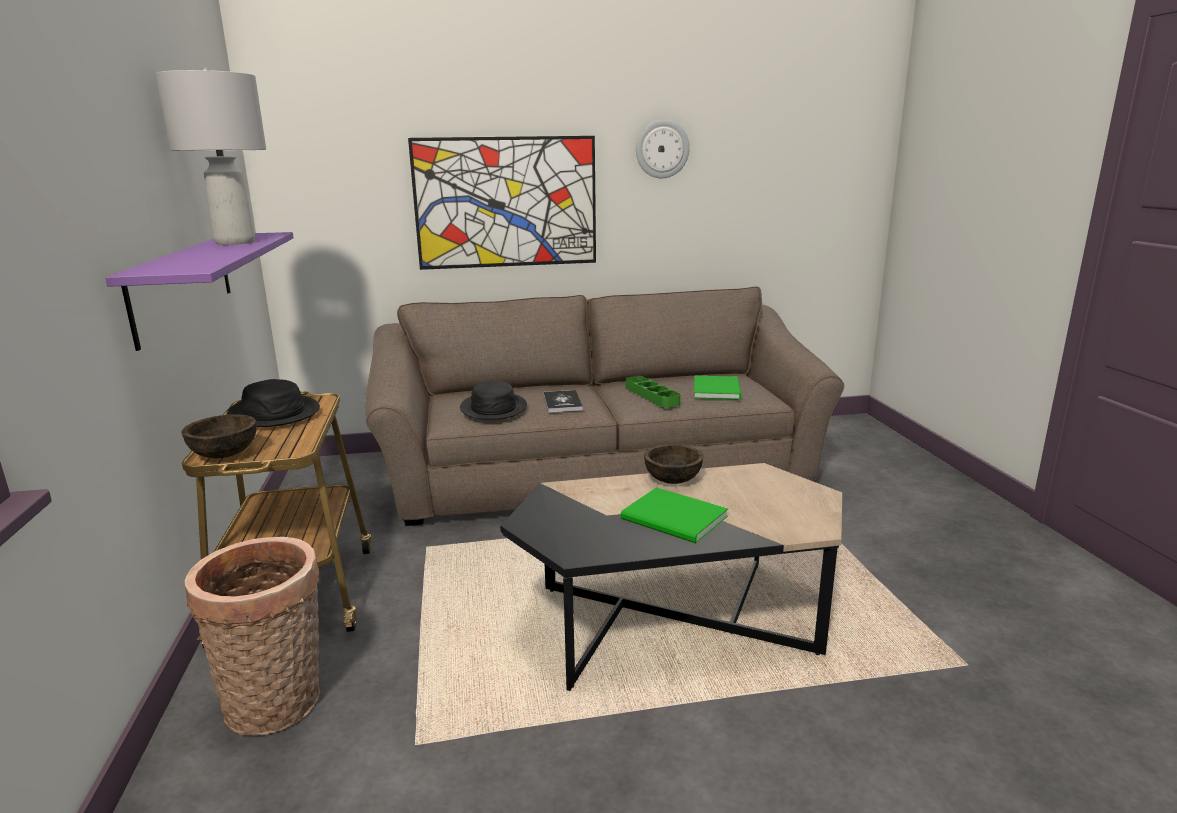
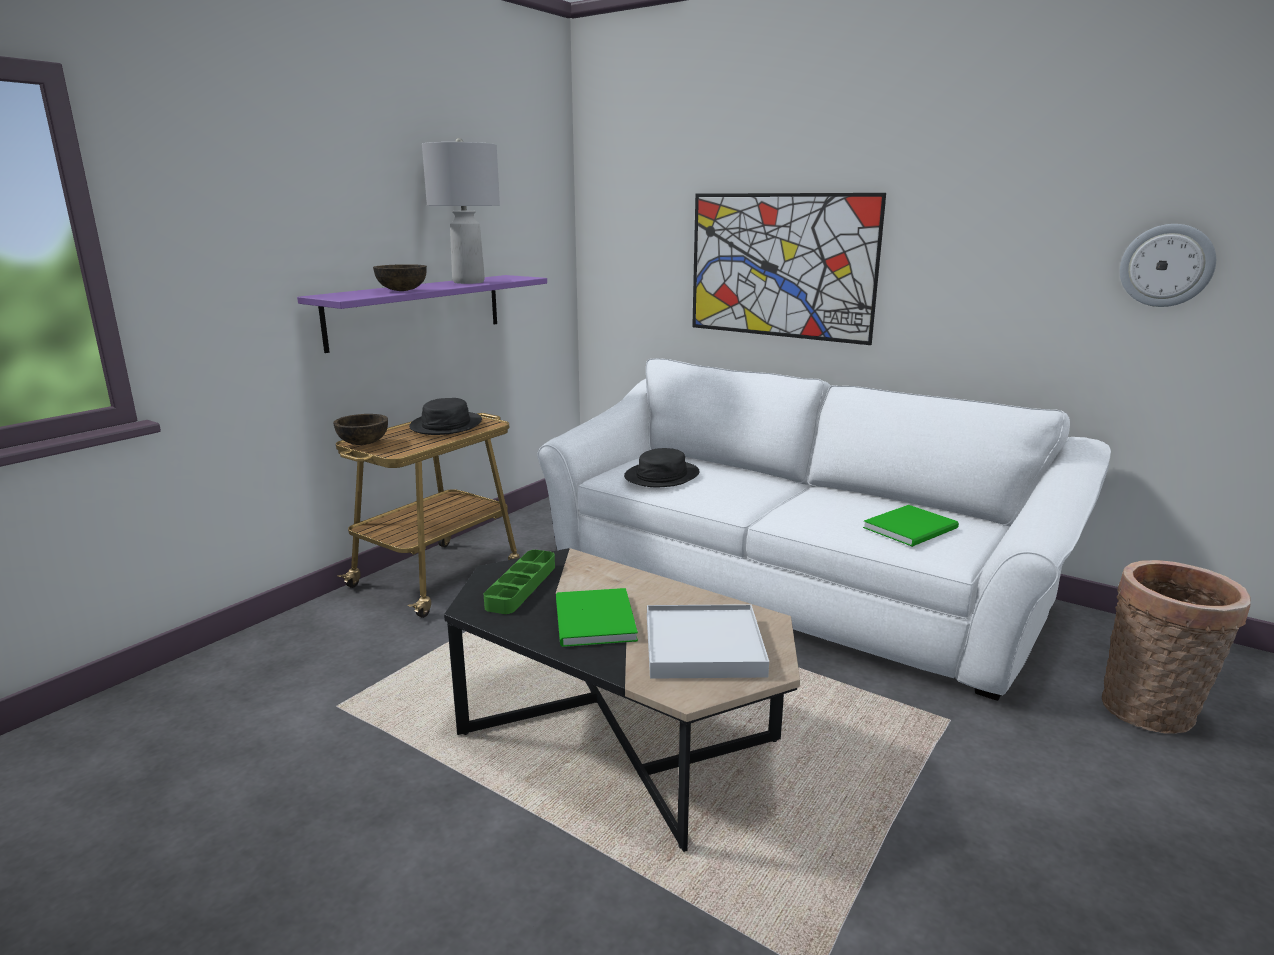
camera: 45 degrees right, 0 degrees up
(278, 705) = (325, 639): basket -> basket (1153, 713)
(562, 402) = (726, 489): book -> none
(599, 471) = (790, 583): brown sofa -> white sofa
(652, 395) = (824, 511): green tray -> green tray (521, 586)
(662, 149) = (973, 211): wall clock -> wall clock (1166, 265)
(672, 479) = (668, 591): brown bowl -> brown bowl (402, 290)
(766, 500) = (703, 647): none -> white tray

